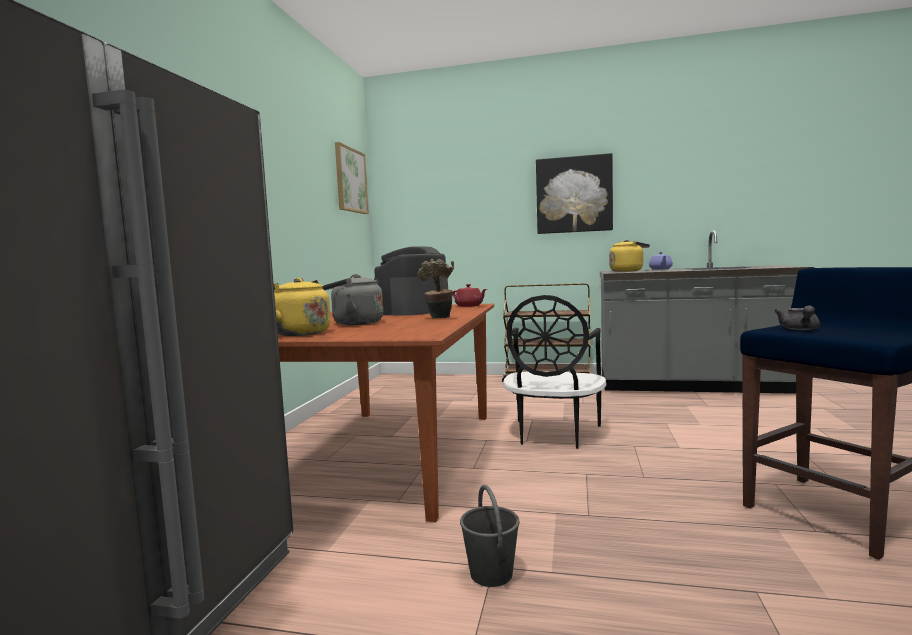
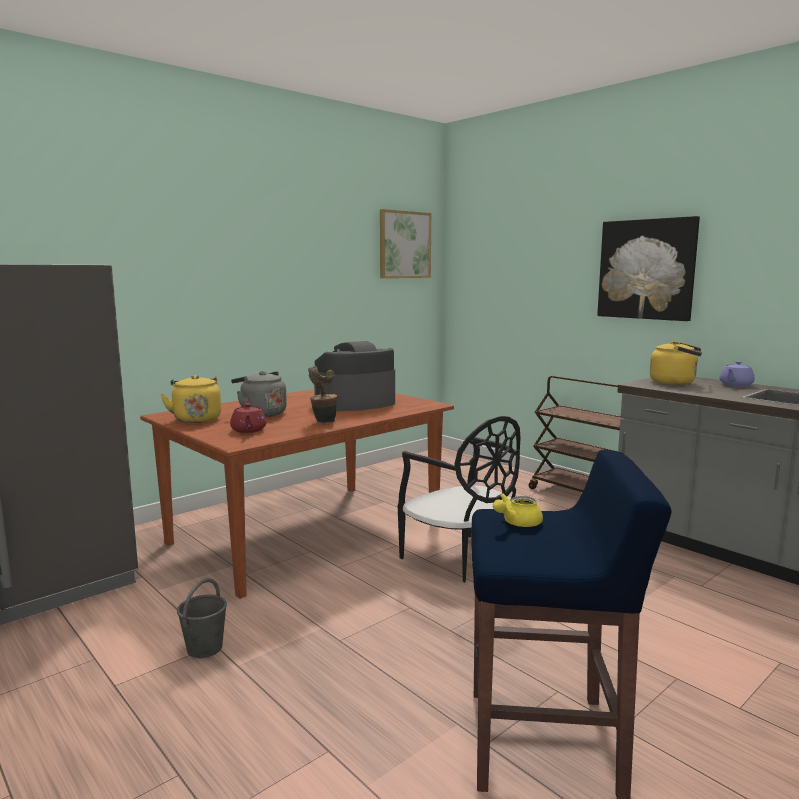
camera: 35 degrees right, 5 degrees up
(469, 306) = (417, 405): red teapot -> red teapot (248, 430)
(553, 434) = (461, 560): black chair -> black chair turned 90 degrees counterclockwise
(800, 329) = (517, 523): grey teapot -> yellow teapot

